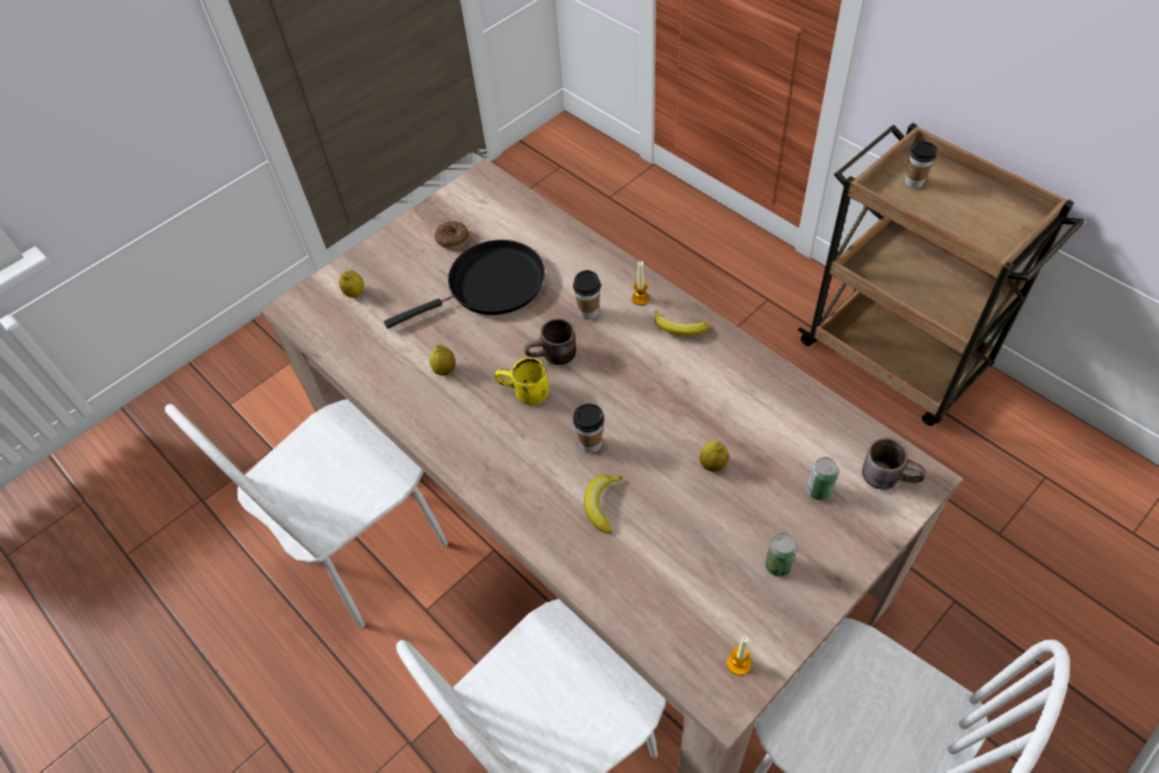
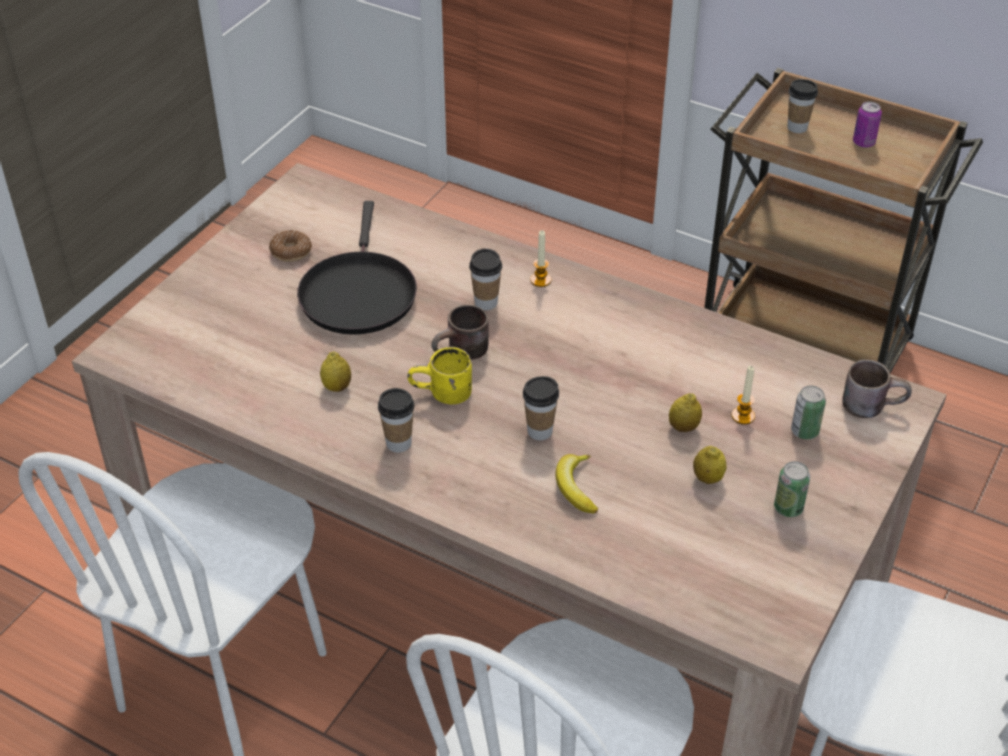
camera: 20 degrees left, 10 degrees down
(355, 293) = (190, 325): lemon -> lemon (707, 478)
(474, 432) = (398, 443): none -> cup
(490, 286) = (358, 293): black frying pan -> black frying pan turned 135 degrees clockwise
(679, 329) = (595, 303): banana -> none
(738, 663) = (781, 605): candle -> candle (743, 416)
(970, 206) = (863, 142): none -> can

